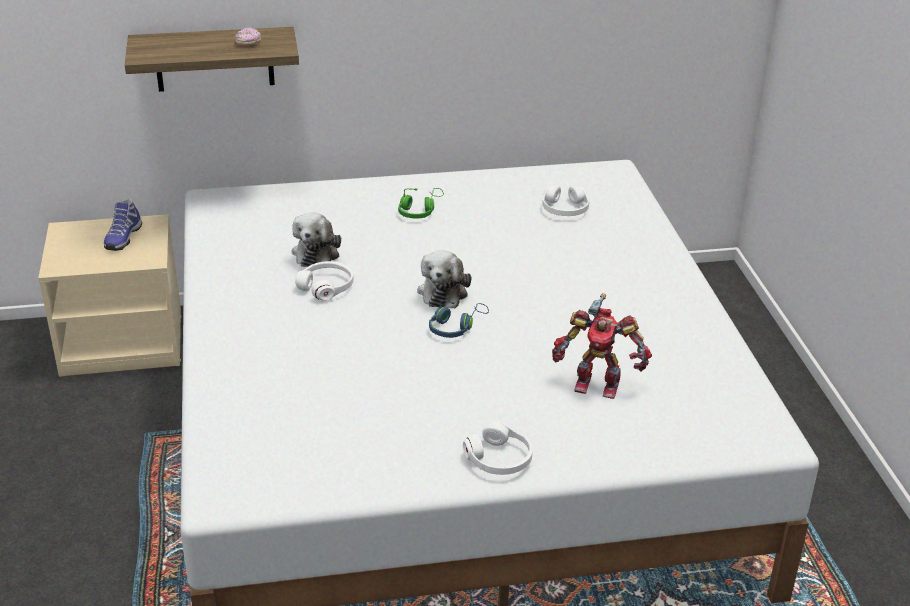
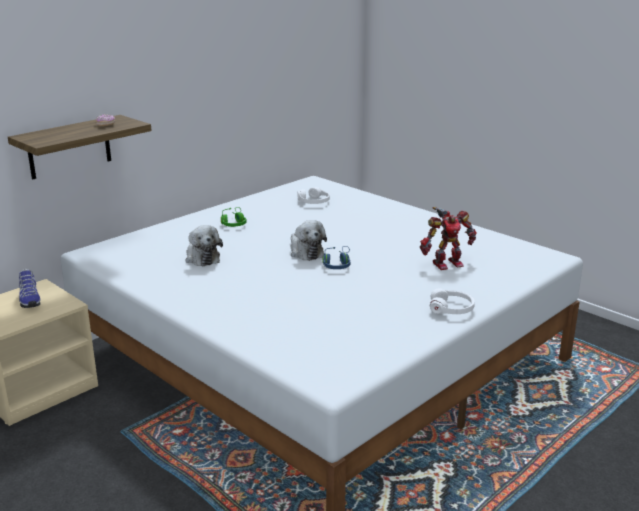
camera: 35 degrees left, 10 degrees down
(326, 287) = (234, 270): white headphones -> none

